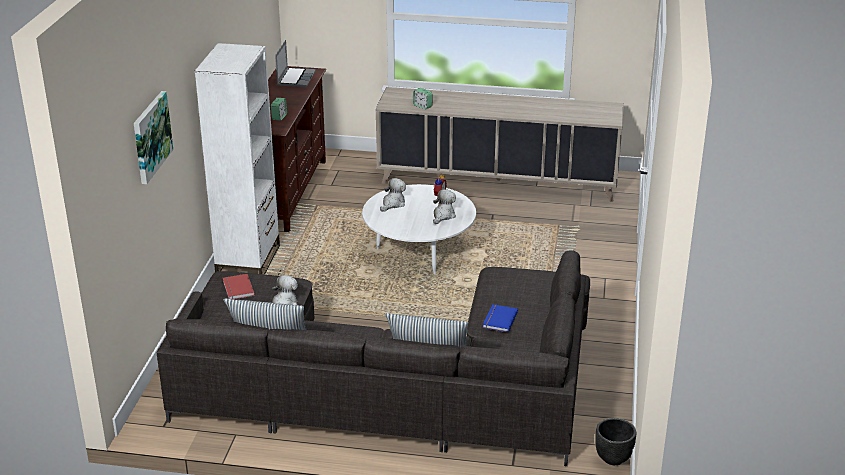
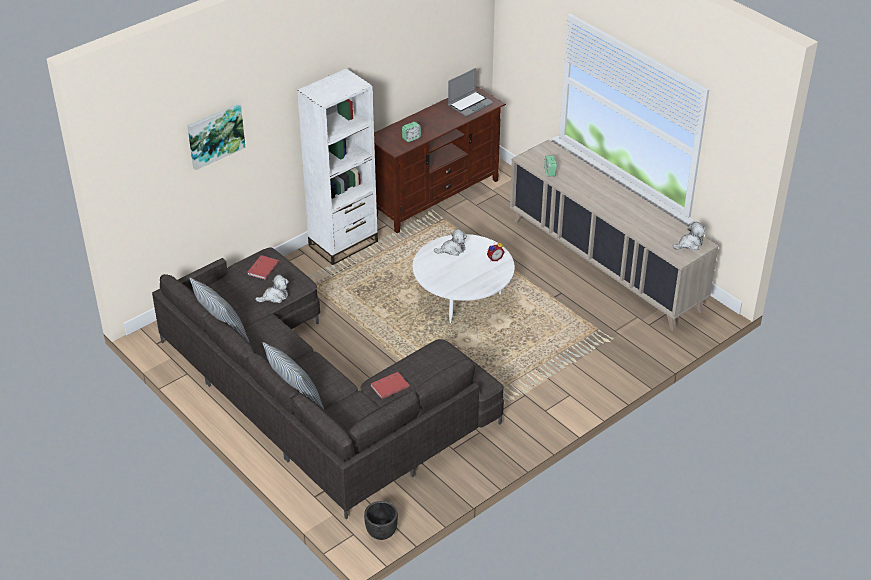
camera: 40 degrees right, 10 degrees up
(443, 215) = (473, 278): plush toy -> plush toy (689, 244)
(499, 319) = (389, 386): blue book -> red book

